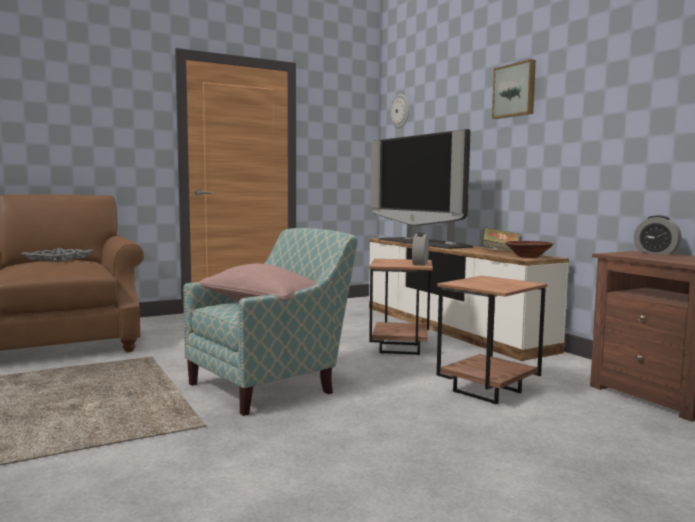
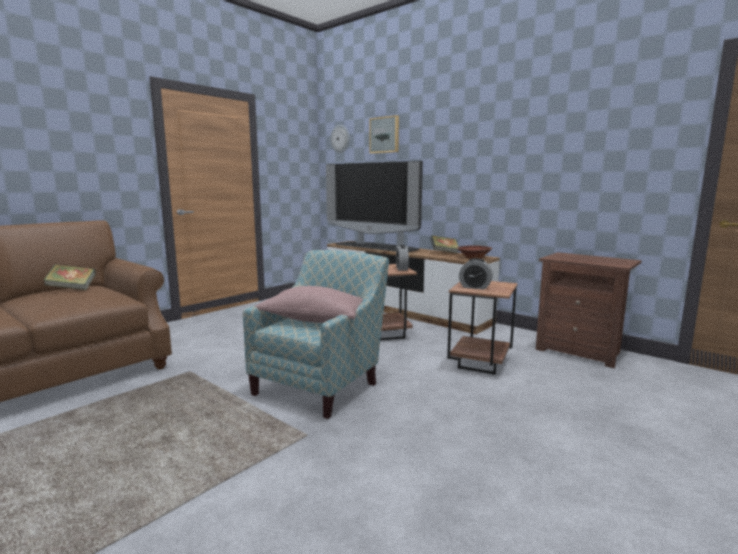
camera: 20 degrees left, 5 degrees up
(59, 258) = (72, 289): grey tray -> book
(515, 90) = (450, 131): picture -> picture (385, 135)
(656, 253) = (572, 254): alarm clock -> alarm clock (475, 287)

